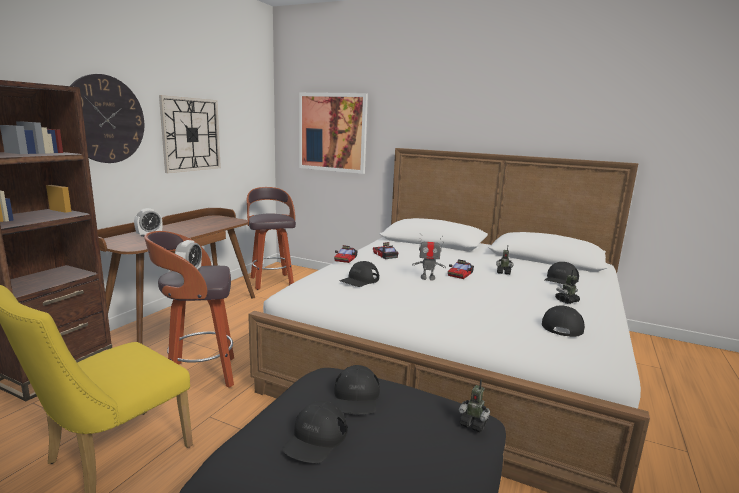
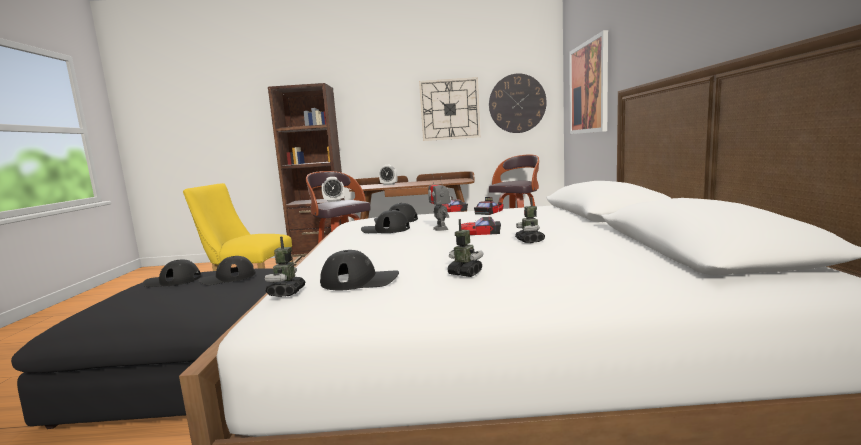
camera: 65 degrees right, 5 degrees down
(105, 119) = (375, 104): wall clock -> wall clock (517, 103)
(473, 424) = (196, 314): toy robot -> toy robot (286, 292)
(560, 279) = (570, 261): black cap -> black cap (385, 230)

